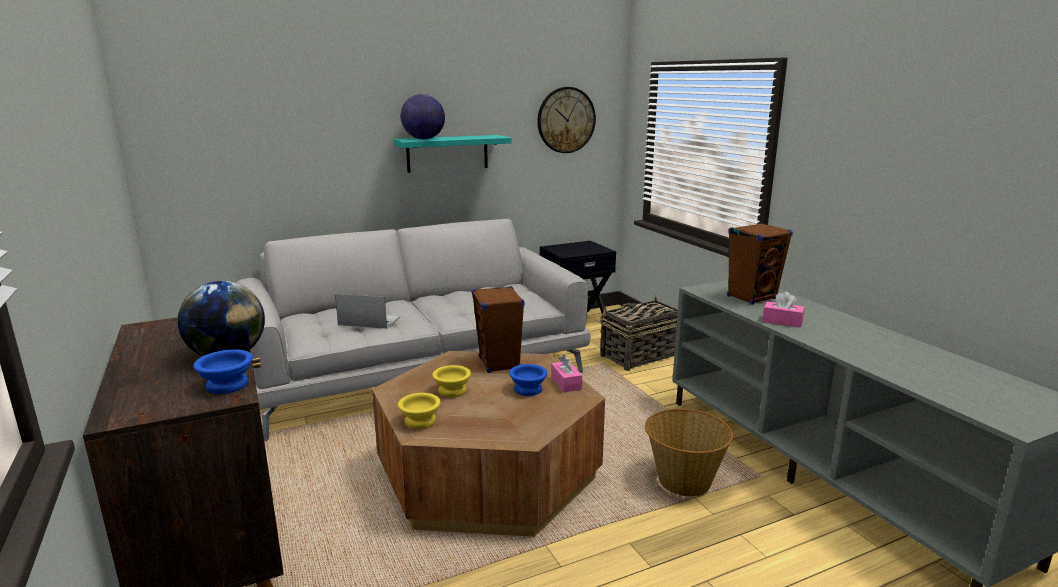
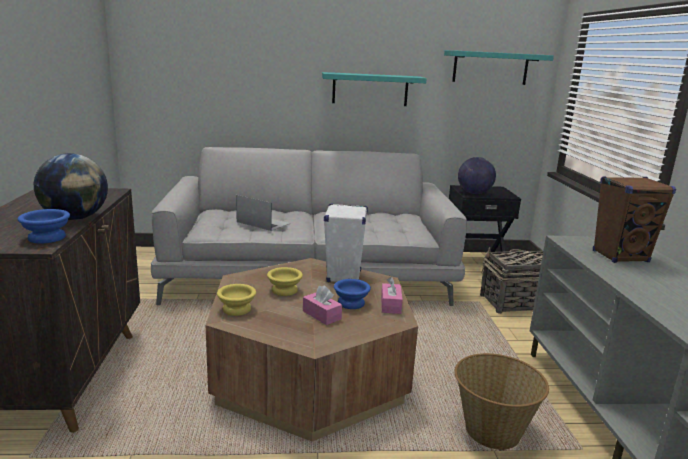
camera: 20 degrees right, 0 degrees up
(423, 139) = (345, 73): globe -> globe (474, 193)
(499, 364) = (344, 277): brown speaker -> white speaker
(566, 120) = (490, 68): wall clock -> turquoise shelf
(782, 321) = (636, 285): pink tissue box -> pink tissue box (321, 315)

